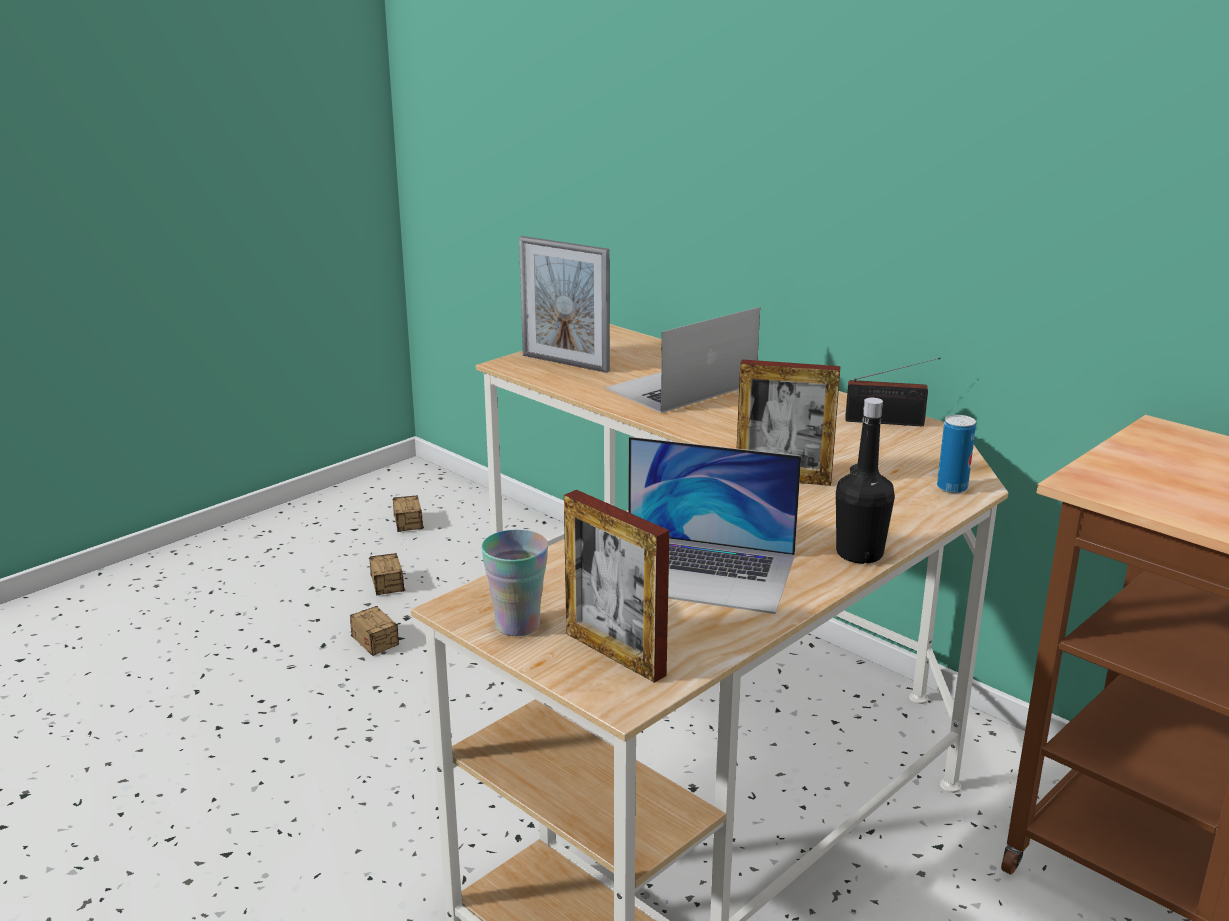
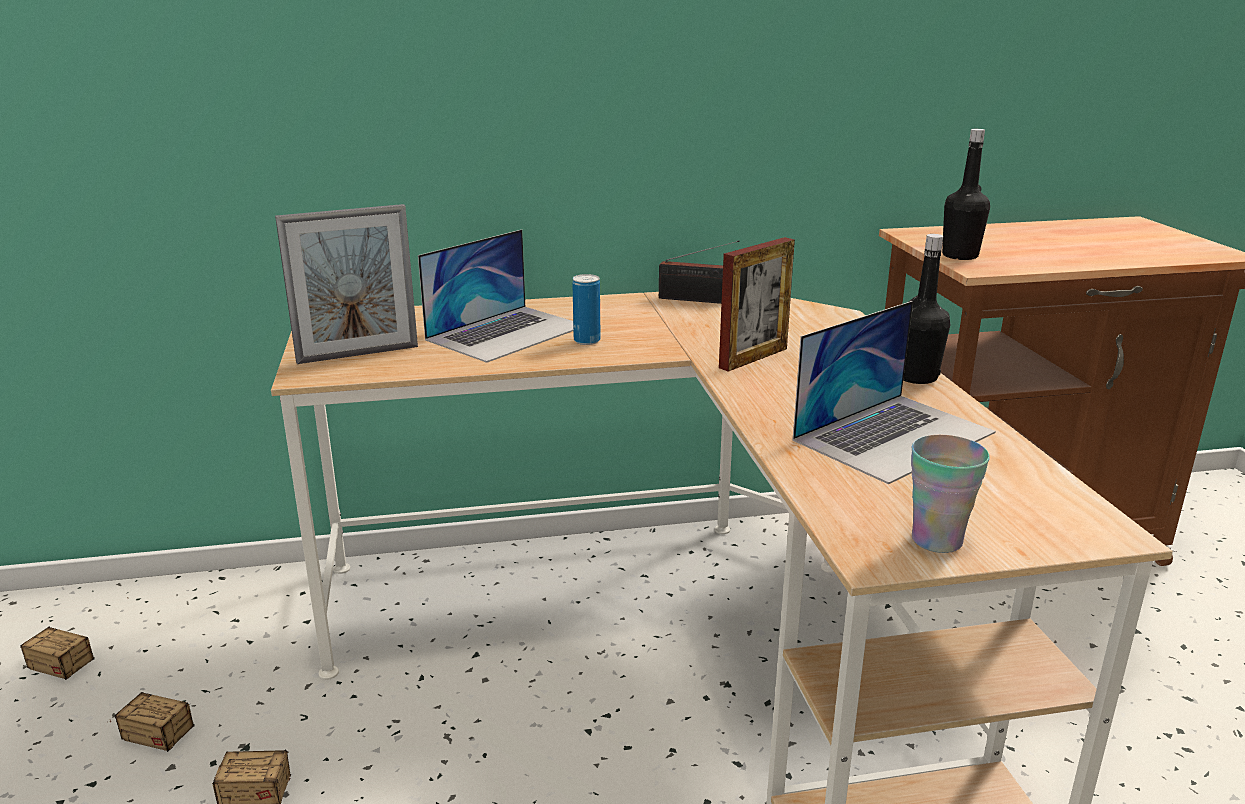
camera: 55 degrees left, 0 degrees up
(615, 654) = (1025, 513): picture frame -> none
(681, 386) = (507, 332): laptop -> laptop turned 135 degrees counterclockwise
(889, 422) = (697, 300): radio -> radio turned 60 degrees clockwise
(952, 488) = (836, 320): can -> can (587, 341)
(1117, 466) = (960, 256): none -> black bottle

